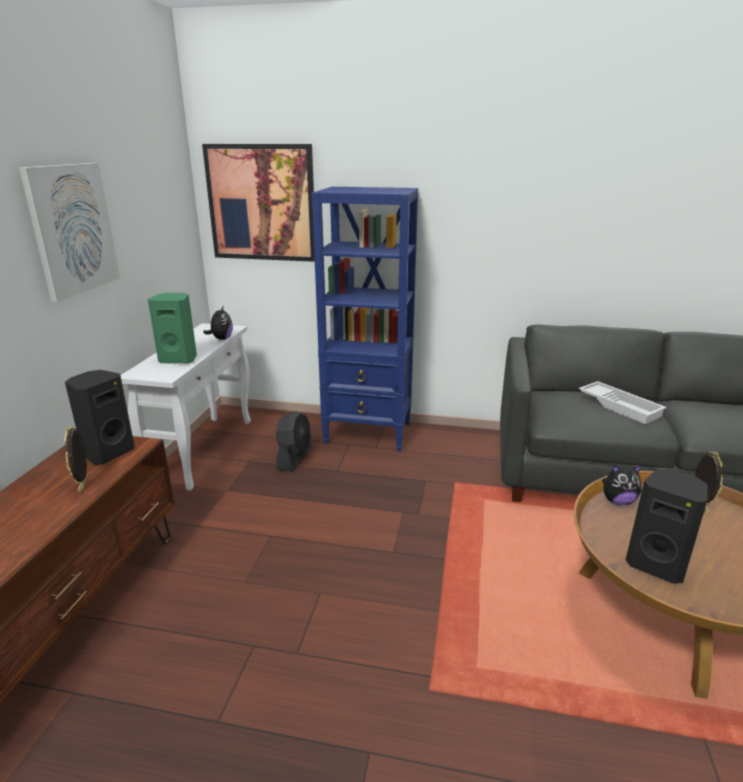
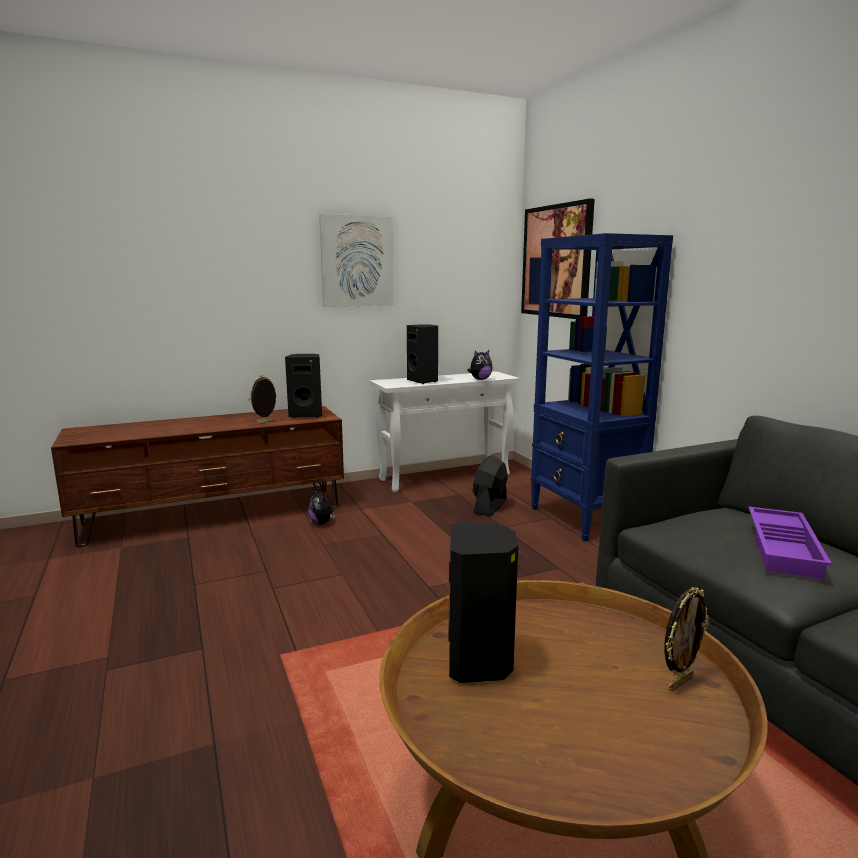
camera: 55 degrees right, 10 degrees down
(179, 359) = (423, 381): green speaker -> black speaker
(294, 458) = (490, 506): black fan -> black fan turned 135 degrees clockwise
(618, 501) = (585, 618): plush toy -> plush toy (322, 522)
(620, 406) = (785, 548): white tray -> purple tray

